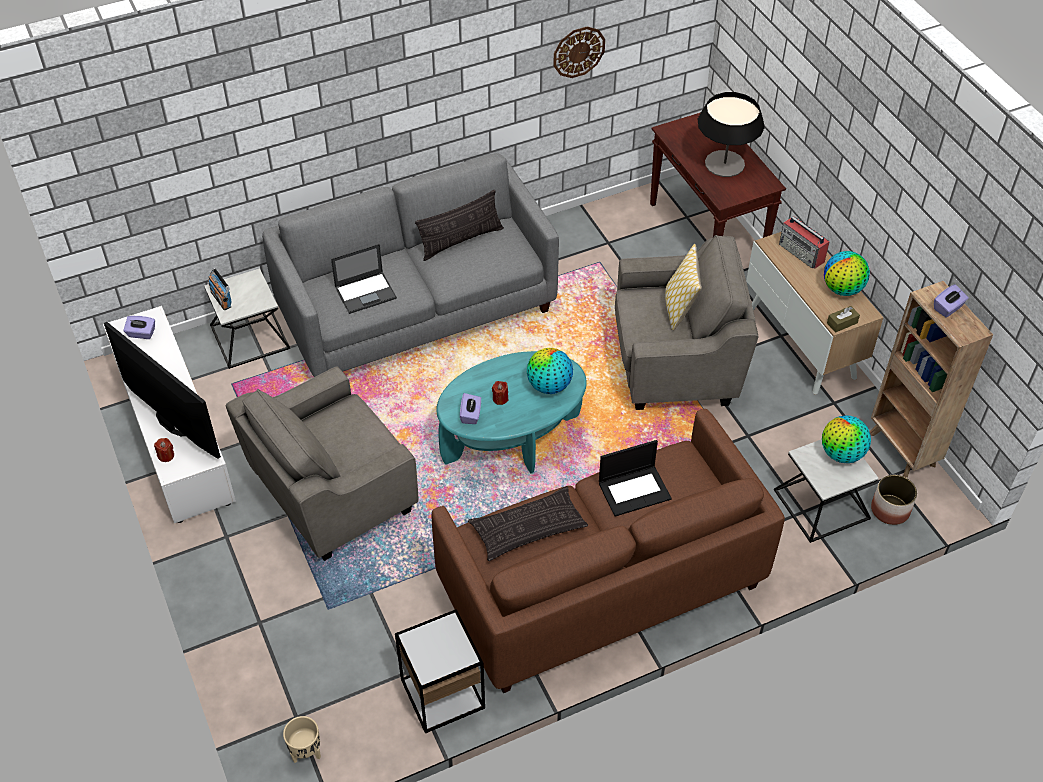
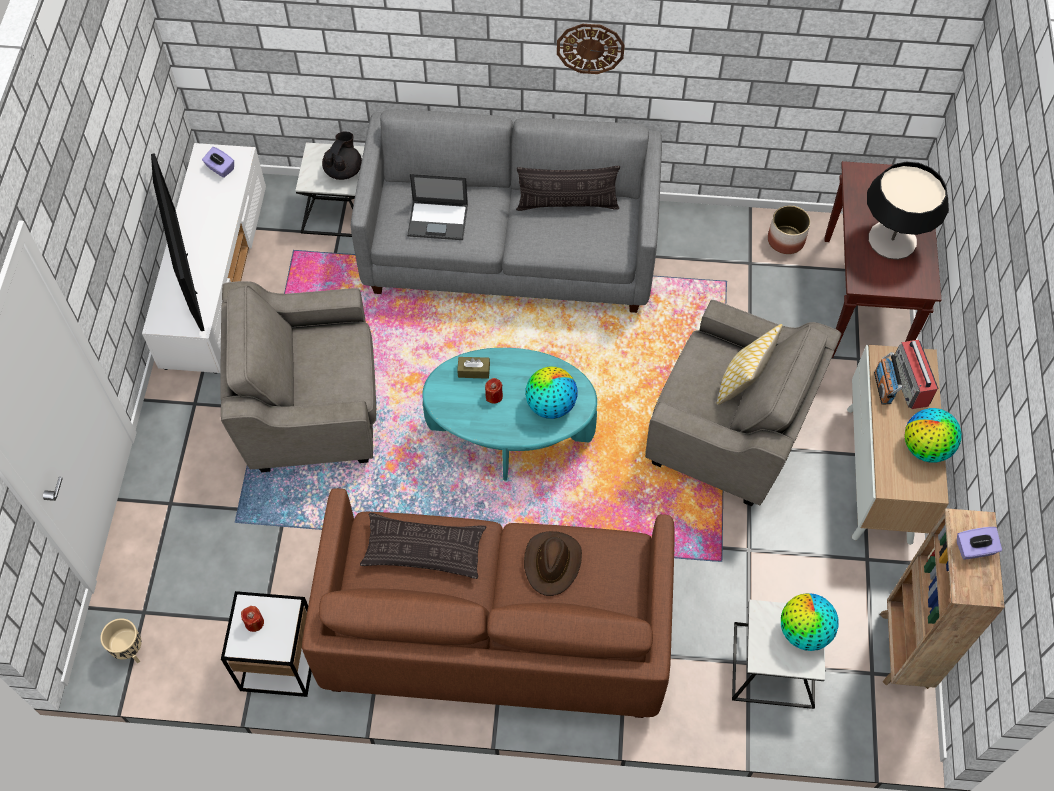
camera: 30 degrees right, 10 degrees up
(166, 455) = (164, 305): red candle -> red candle (254, 622)
(221, 299) = (312, 164): radio -> radio (883, 387)
(252, 292) = (344, 170): none -> black teapot
(471, 415) = (454, 399): purple tissue box -> none
(578, 51) = (773, 50): wall clock -> wall clock (590, 48)
(634, 490) = (552, 563): laptop -> brown hat
(842, 323) = (896, 488): brown tissue box -> brown tissue box (473, 371)
(890, 510) = (843, 710): planter -> planter (786, 240)

